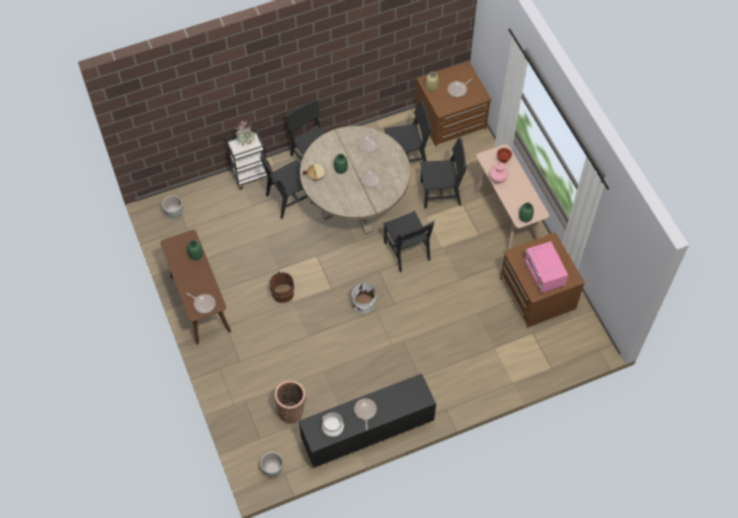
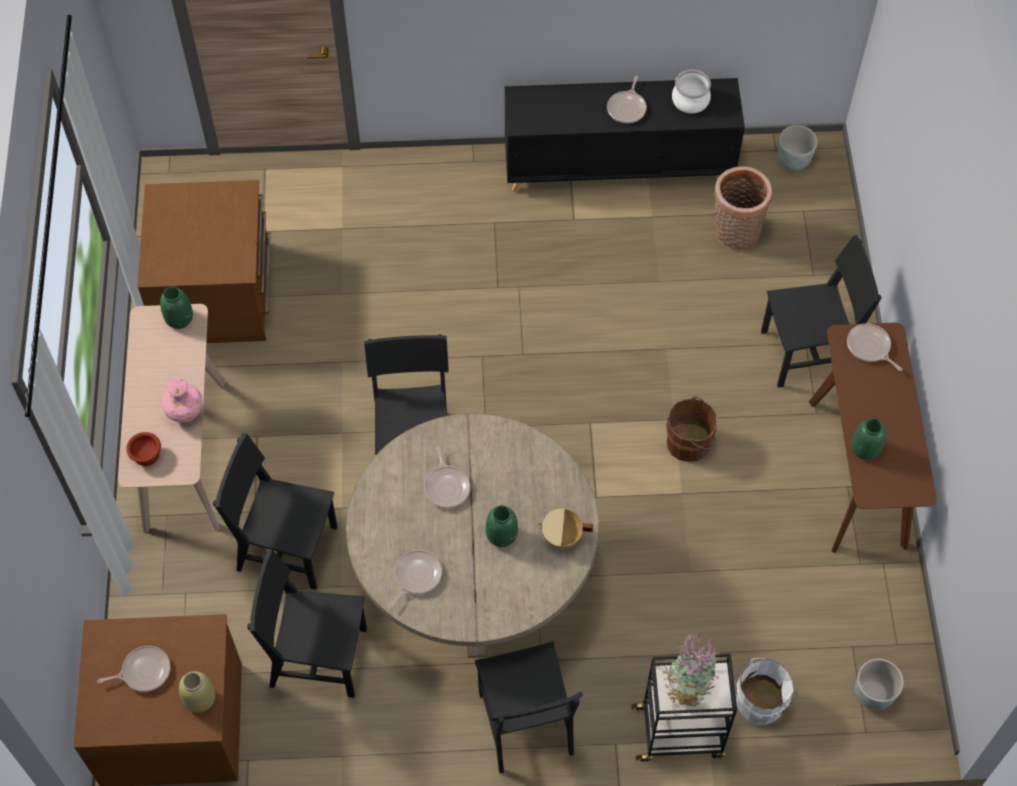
camera: 160 degrees left, 0 degrees up
(289, 199) = (610, 643): black chair -> black chair (807, 353)
(362, 304) = (543, 373): white bucket -> white bucket (762, 701)
(543, 274) = (208, 218): pink microwave -> none

